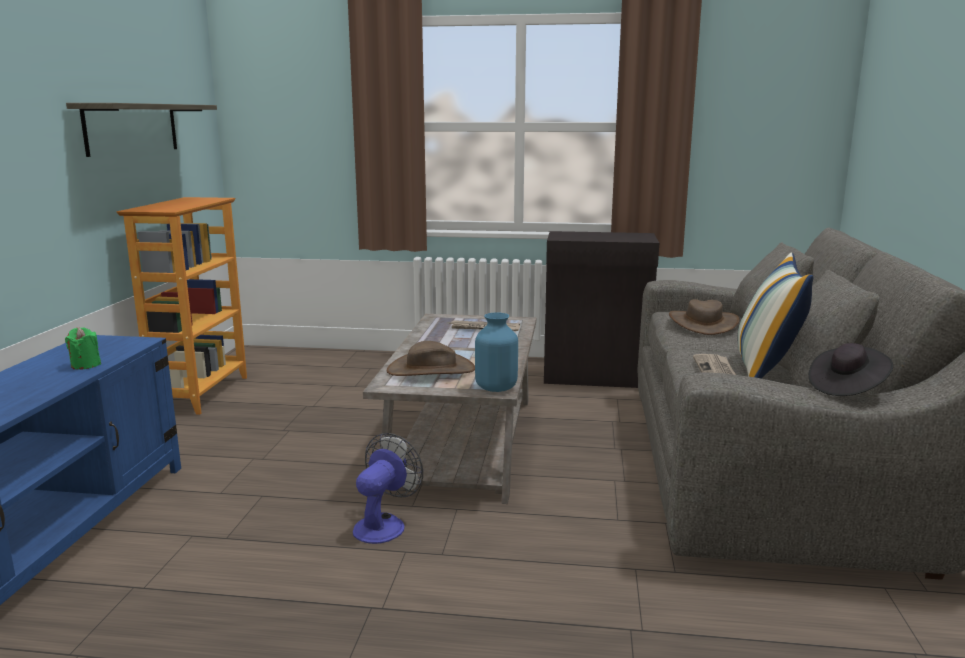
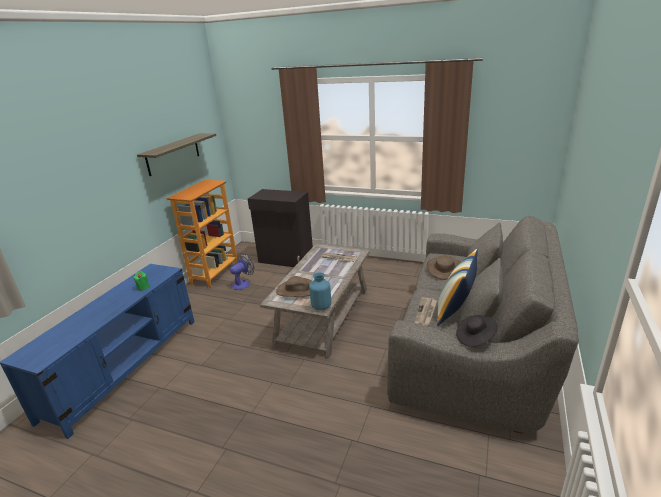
camera: 15 degrees right, 10 degrees up
(384, 524) = (268, 365): fan -> fan (243, 283)
(596, 377) = (410, 274): black cabinet -> black cabinet (286, 259)

